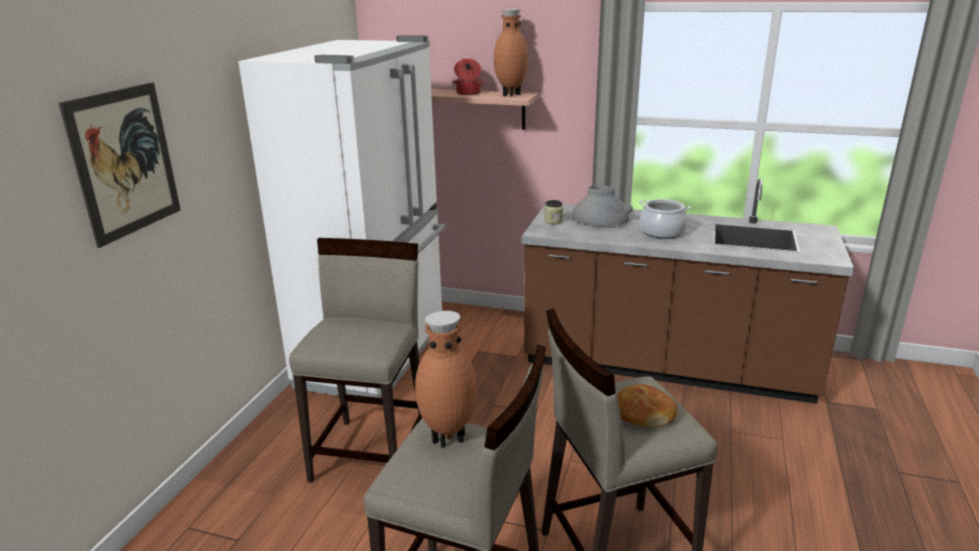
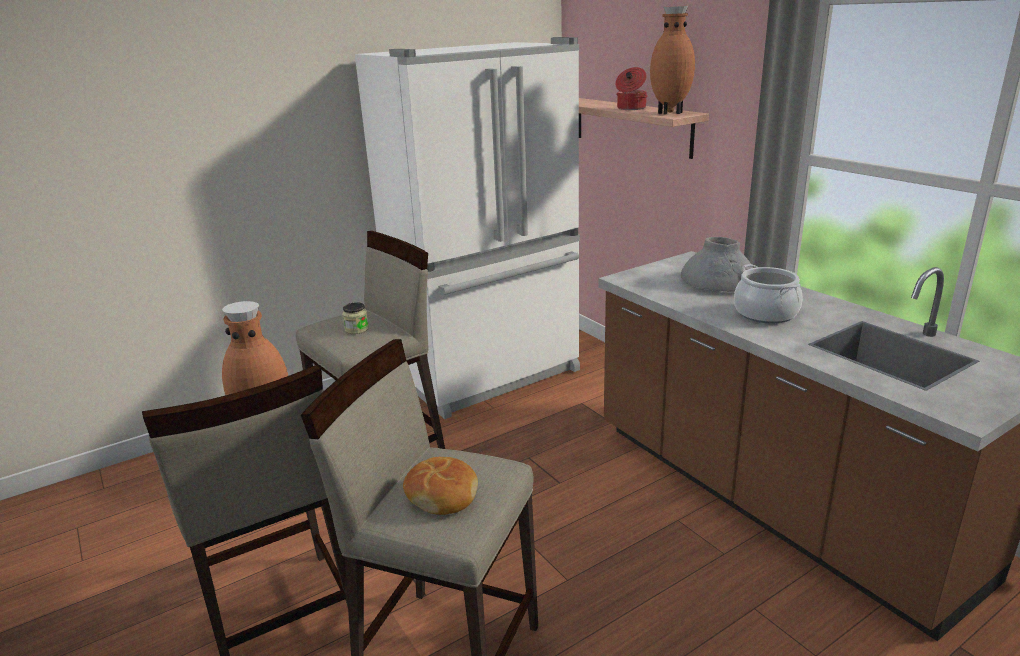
camera: 40 degrees right, 0 degrees up
(125, 162) = (207, 131): picture -> none
(553, 221) = (659, 271): jar -> jar (357, 329)

